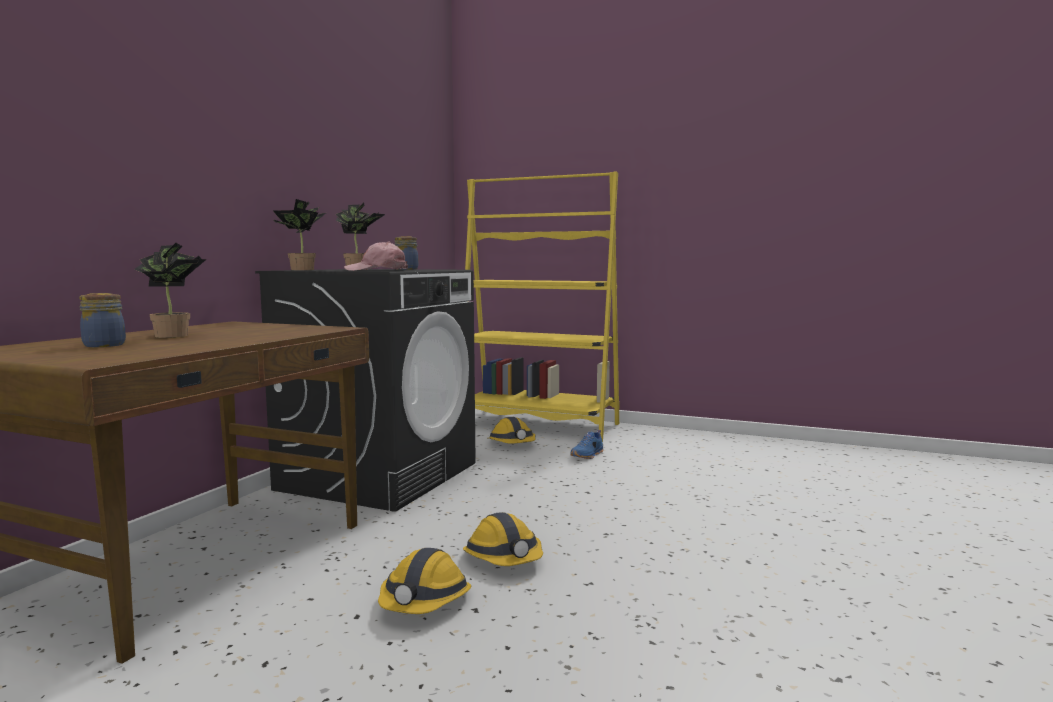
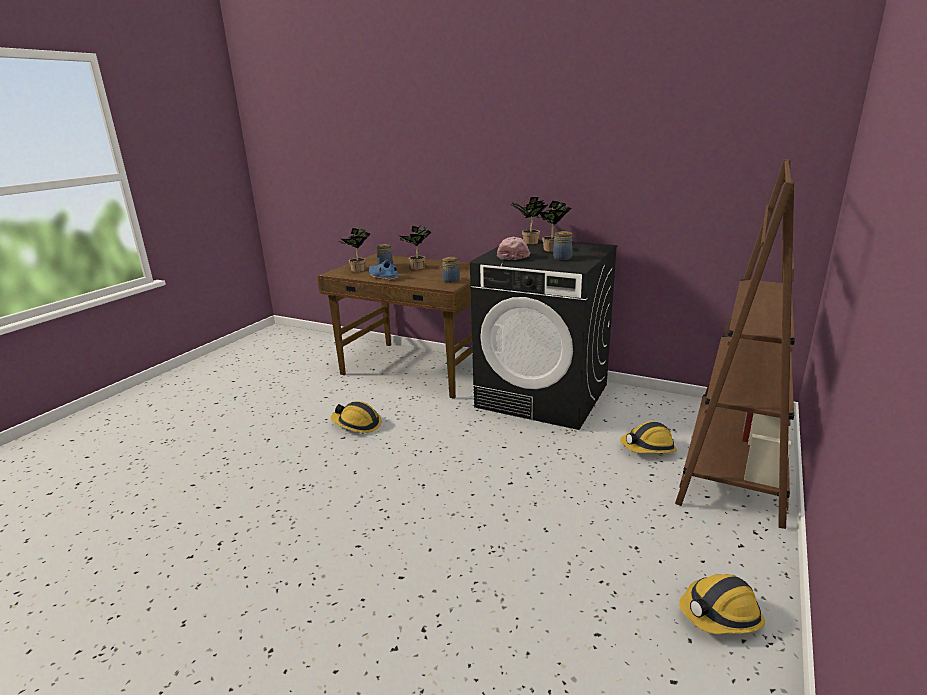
camera: 95 degrees right, 15 degrees up
(110, 353) = (358, 270): none -> potted plant
(300, 328) = (450, 280): none -> jar
(504, 558) = (396, 445): hard hat -> hard hat (720, 614)
(538, 426) = (734, 464): yellow bookcase -> brown bookcase
(588, 455) = (622, 491): blue shoe -> blue shoe (383, 277)

